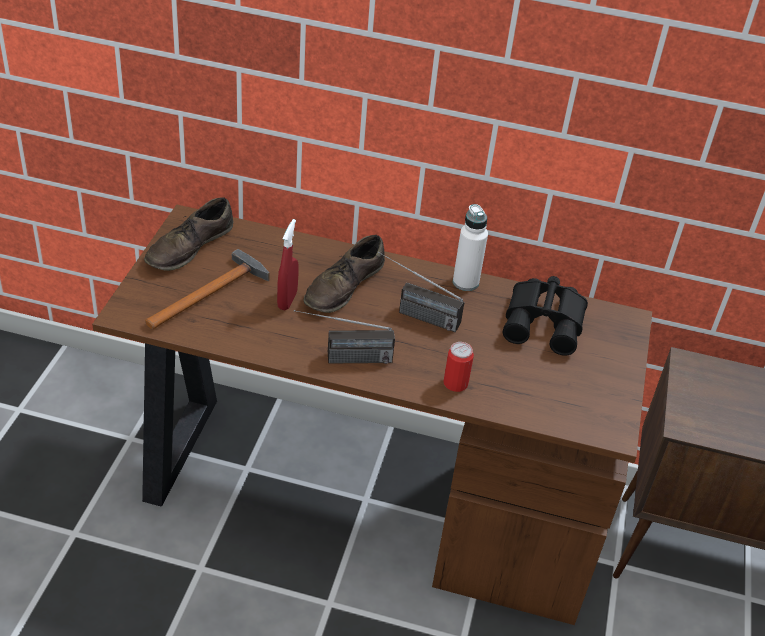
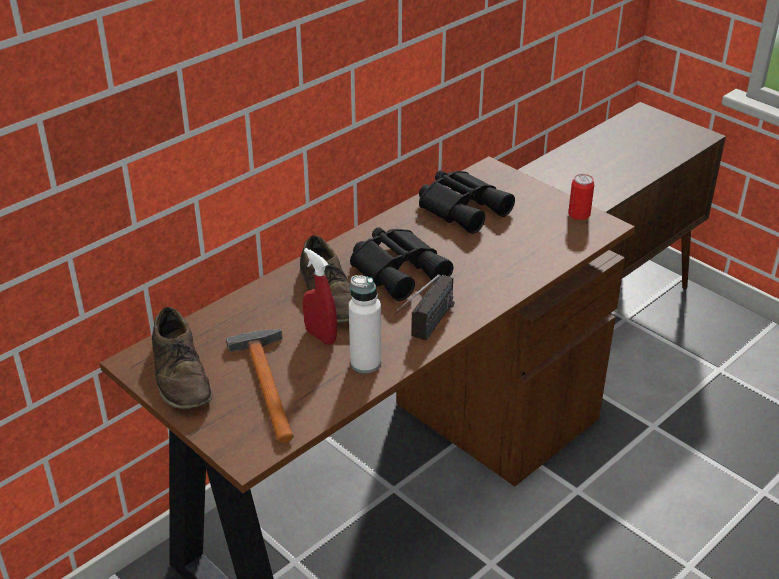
camera: 55 degrees left, 5 degrees down
(413, 313) = (399, 269): radio -> black binoculars
(455, 383) = (501, 279): can -> can (579, 214)
(465, 282) = (382, 227): white bottle -> white bottle (365, 363)

